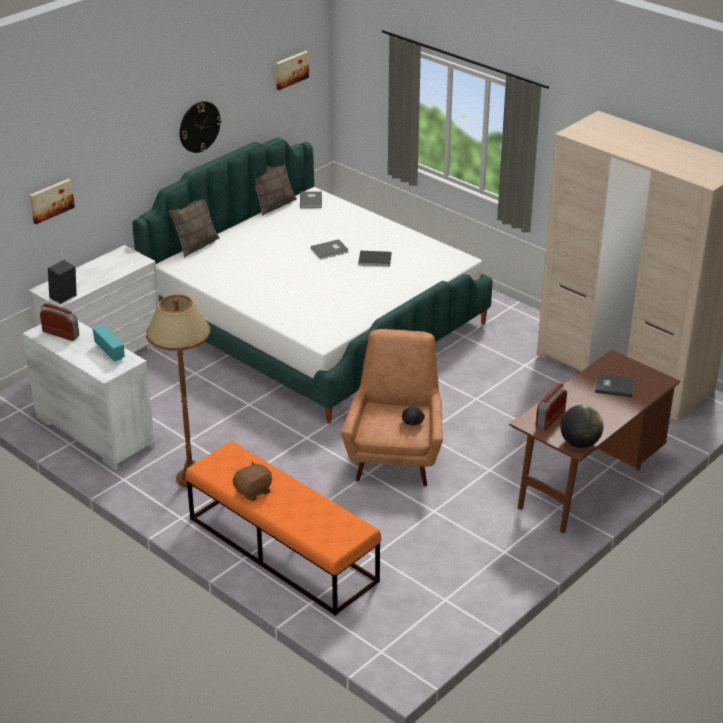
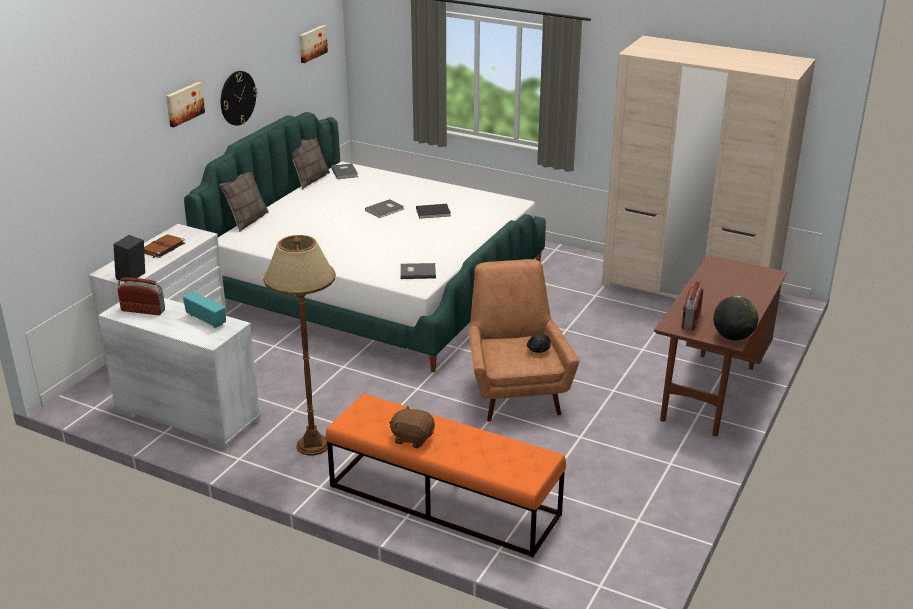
camera: 15 degrees left, 5 degrees down
(51, 200) = (104, 173): picture -> picture (184, 104)
(101, 270) = (162, 248): none -> brown book
(253, 491) = (412, 438): brown plush toy -> brown plush toy turned 105 degrees counterclockwise
(613, 386) = (731, 284): grey book -> grey book (417, 272)

